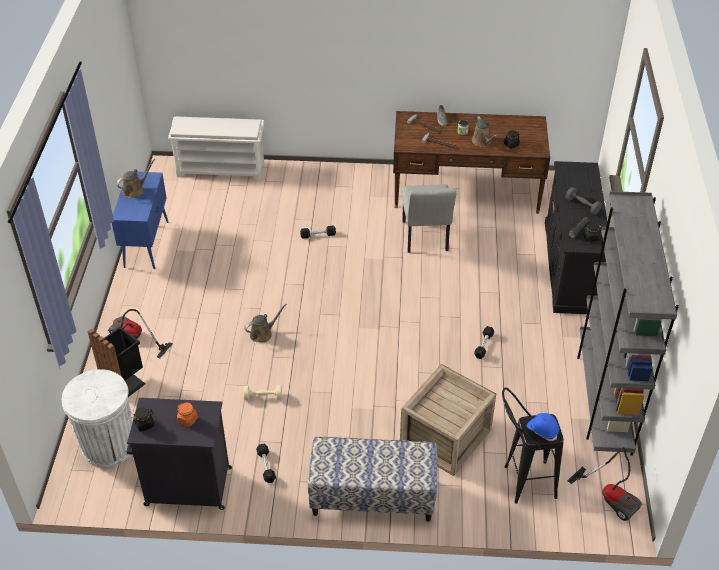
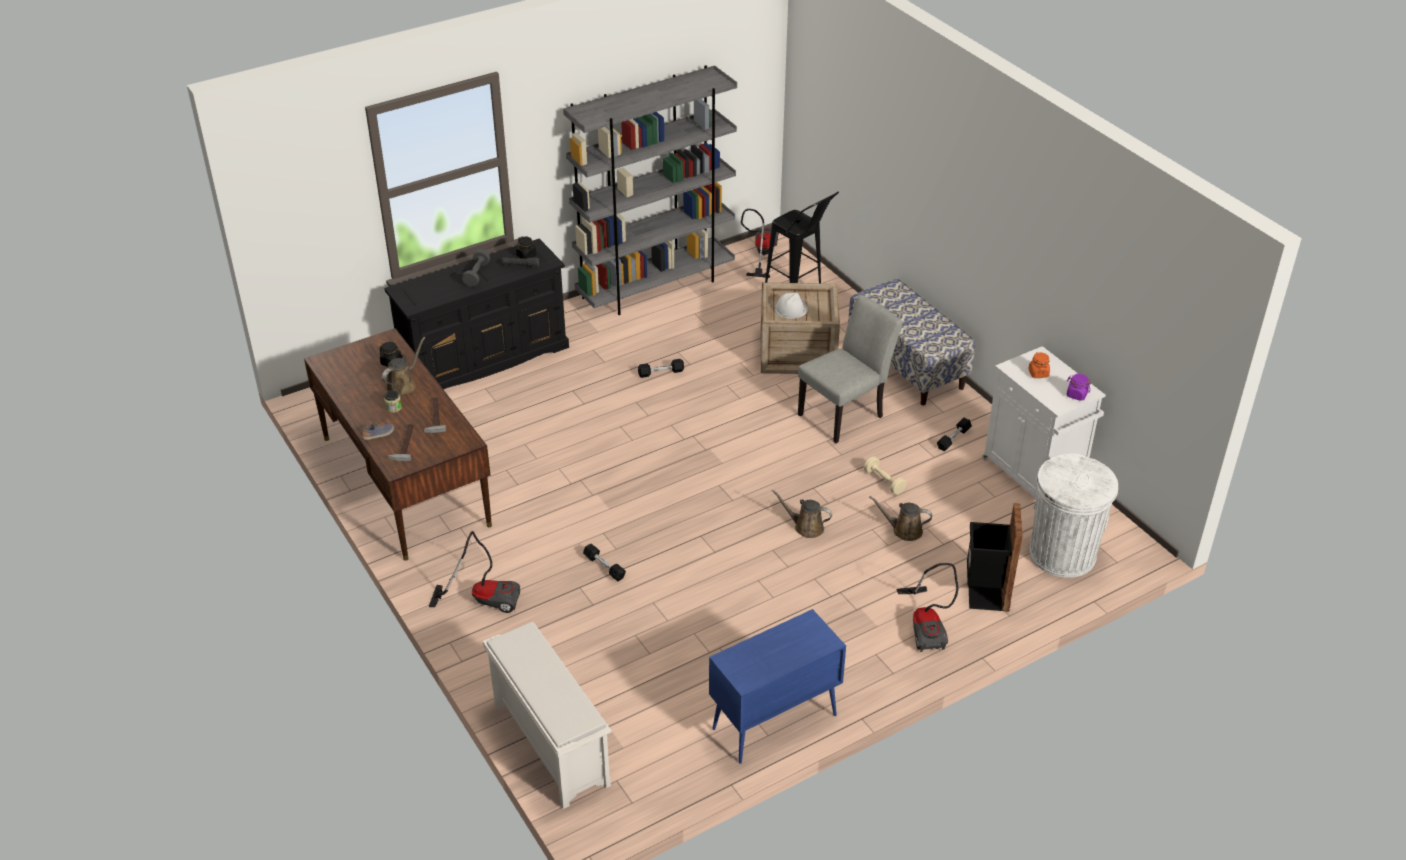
camera: 125 degrees left, 5 degrees down
(135, 190) = (771, 659): brown watering can -> brown watering can (904, 530)
(144, 424) = (1076, 395): black jar -> purple jar
(186, 487) = (1034, 475): black cabinet -> white cabinet
(339, 184) = (484, 598): none -> vacuum cleaner
(425, 239) = (530, 475): grey chair -> grey chair (846, 413)
(450, 397) = (791, 309): none -> white hard hat
(542, 430) = (796, 220): blue hard hat -> none

